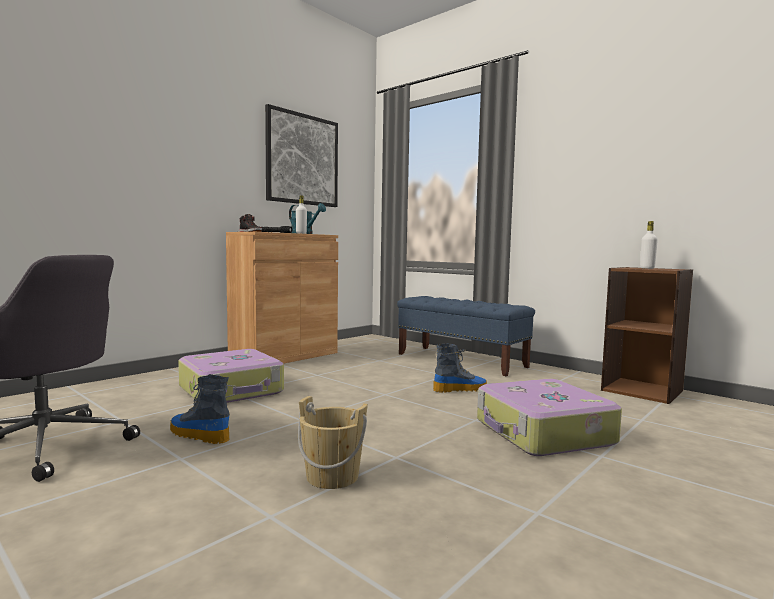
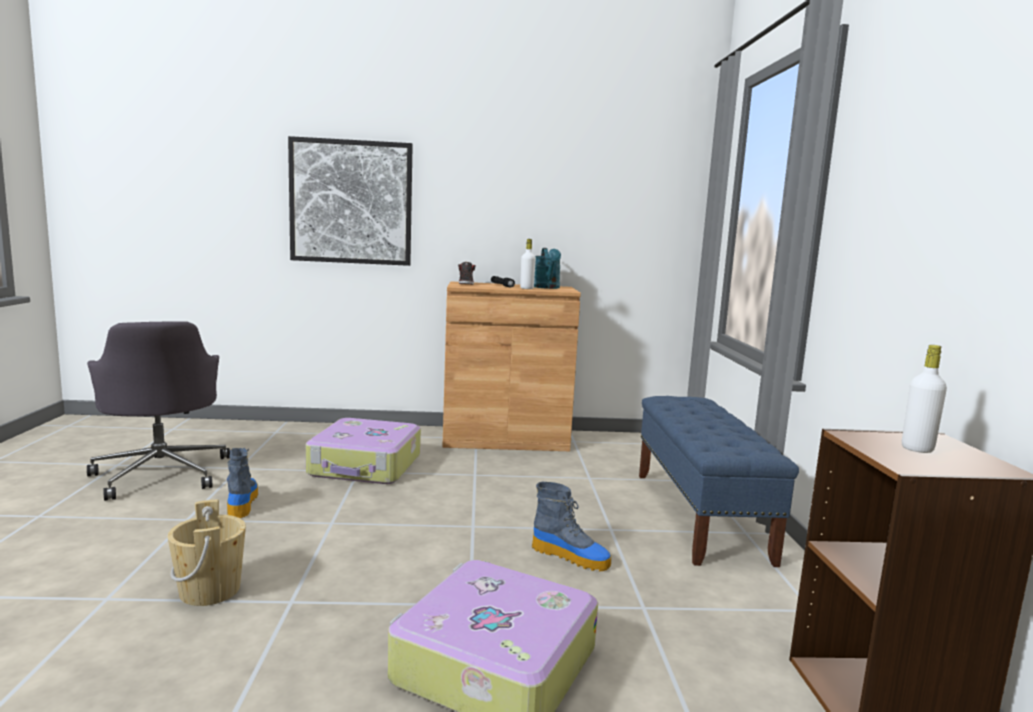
camera: 45 degrees right, 5 degrees up
(302, 159) = (574, 184): picture -> picture (351, 202)

